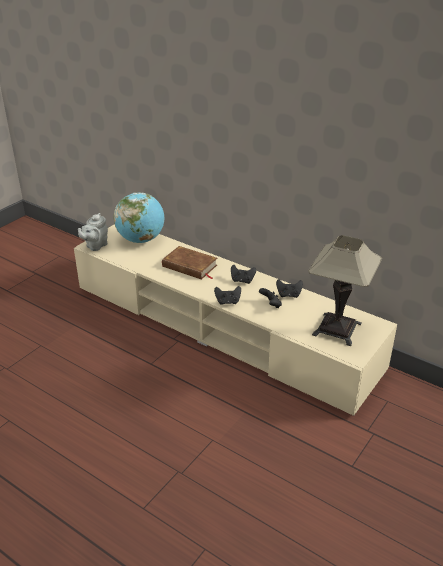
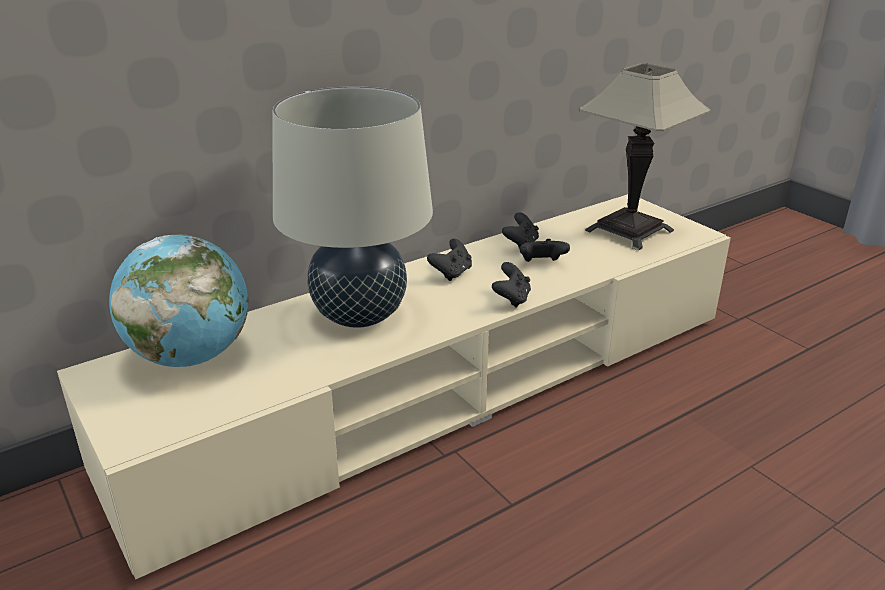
camera: 70 degrees left, 5 degrees down
(95, 246) = (143, 431): grey teapot -> none
(189, 266) = (359, 315): brown book -> beige table lamp

